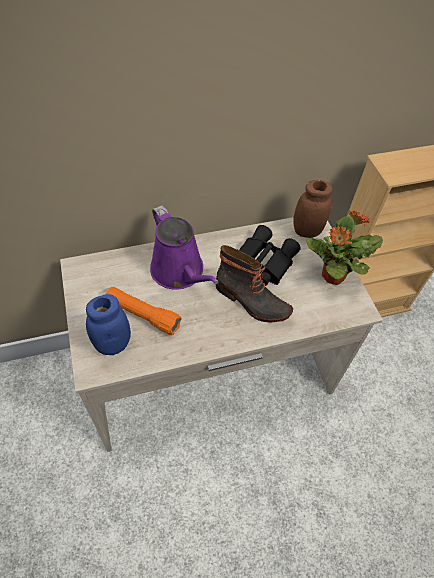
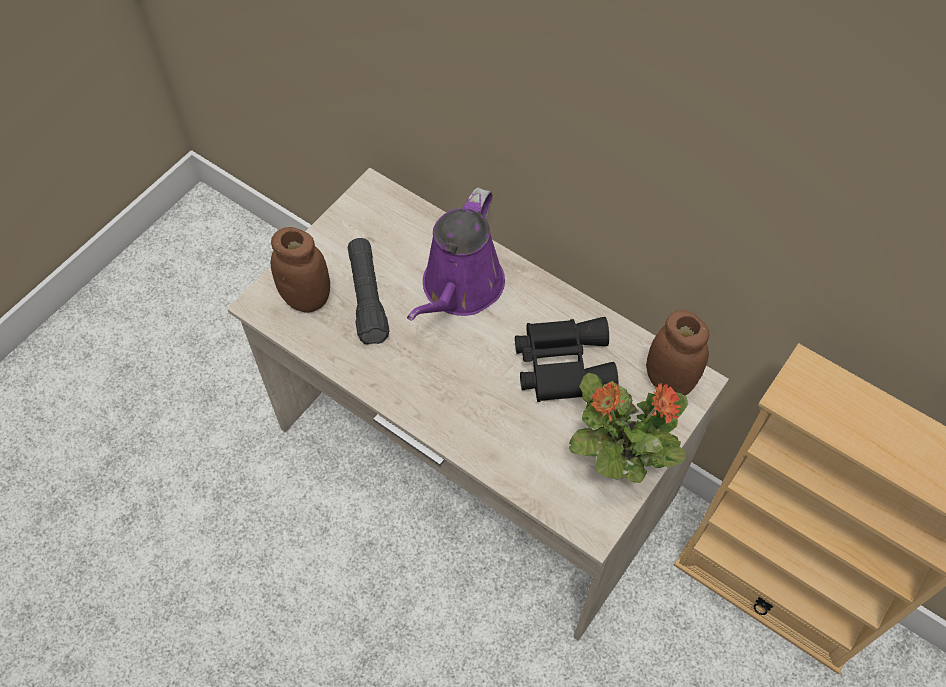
camera: 55 degrees right, 5 degrees up
(113, 344) = (307, 298): blue jar -> brown jar
(143, 315) = (367, 297): orange flashlight -> black flashlight
(251, 301) = (487, 391): boot -> none

